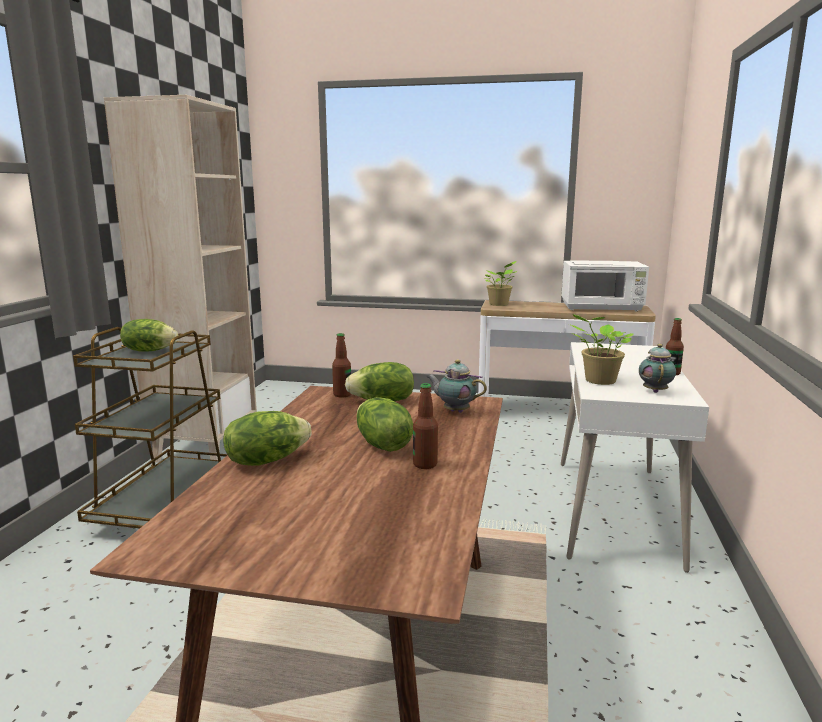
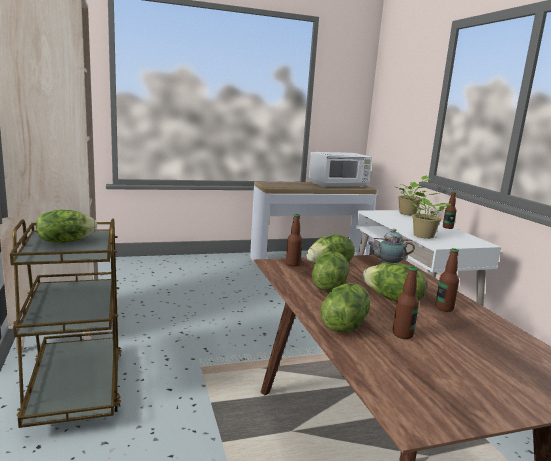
camera: 30 degrees left, 0 degrees up
(310, 480) = (402, 334): none -> bottle
(334, 421) = (328, 286): none -> lettuce
(499, 304) = (271, 184): potted plant -> potted plant (409, 214)
(655, 391) = (461, 239): teapot -> none

